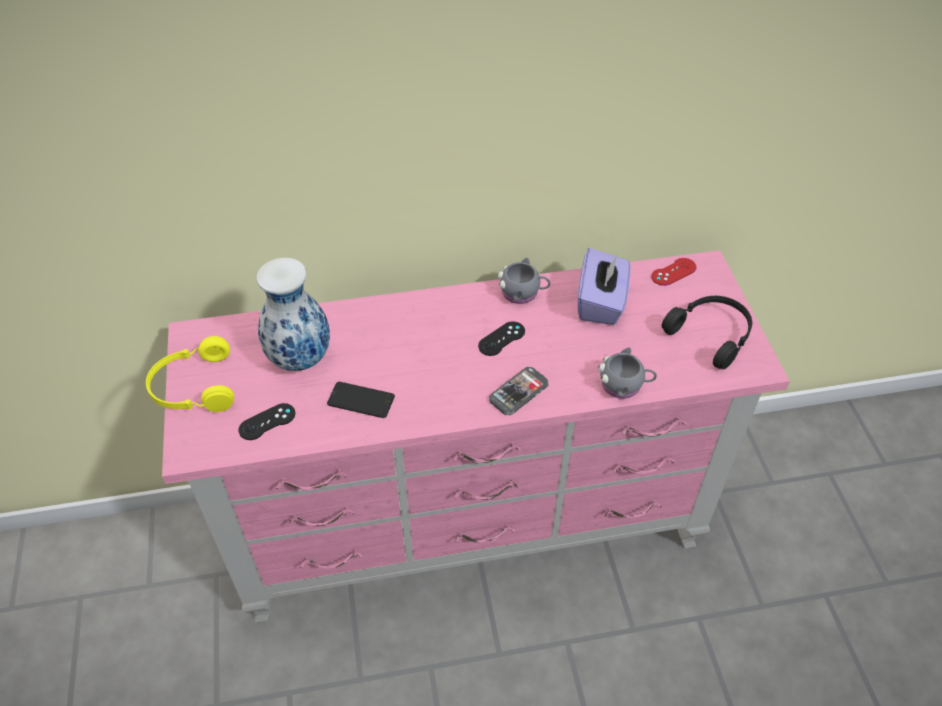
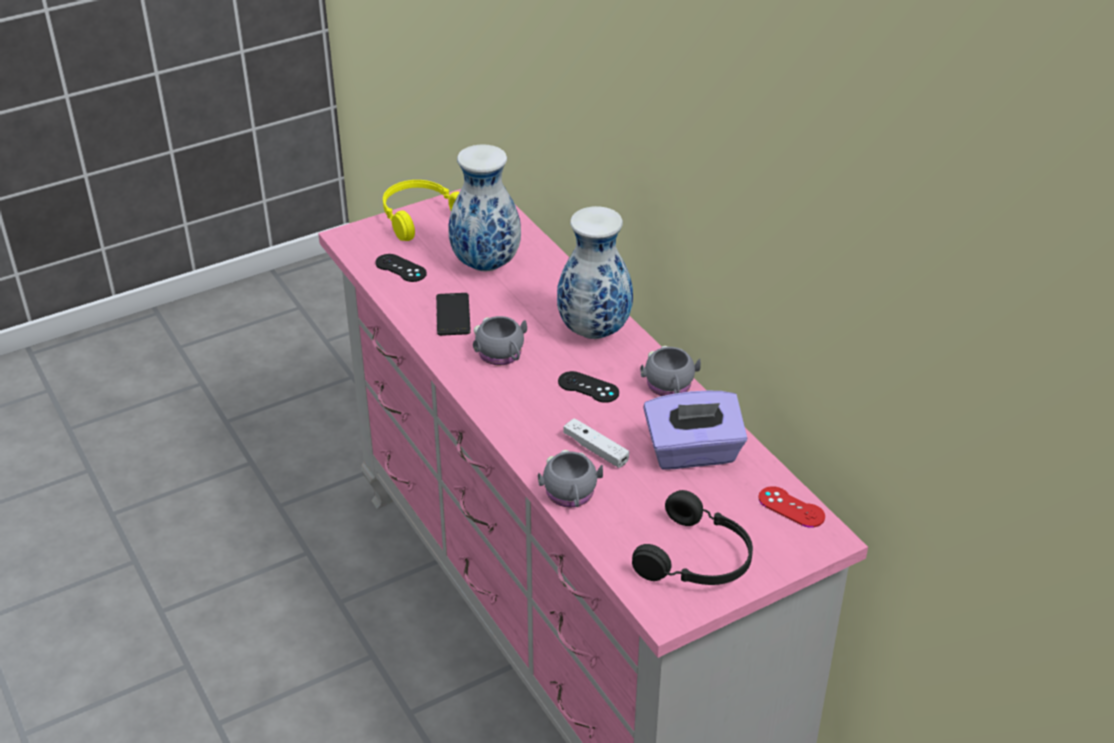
camera: 70 degrees right, 10 degrees down
(431, 315) = (593, 330): none -> vase
(435, 381) = (502, 355): none -> grey mug
(518, 392) = (517, 416): phone -> none
(577, 355) = (595, 449): none -> white game controller

